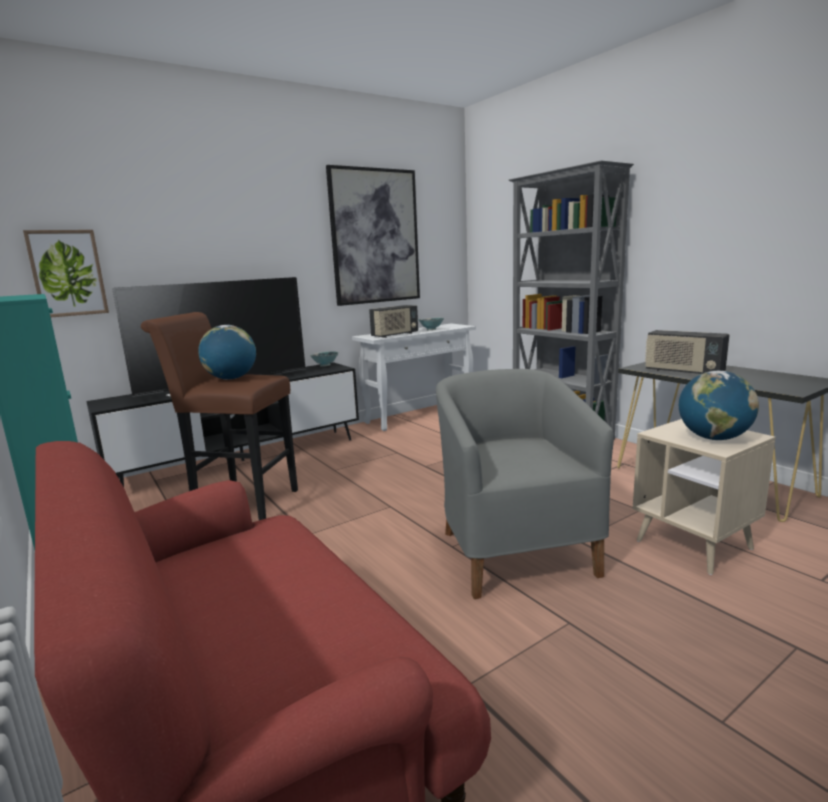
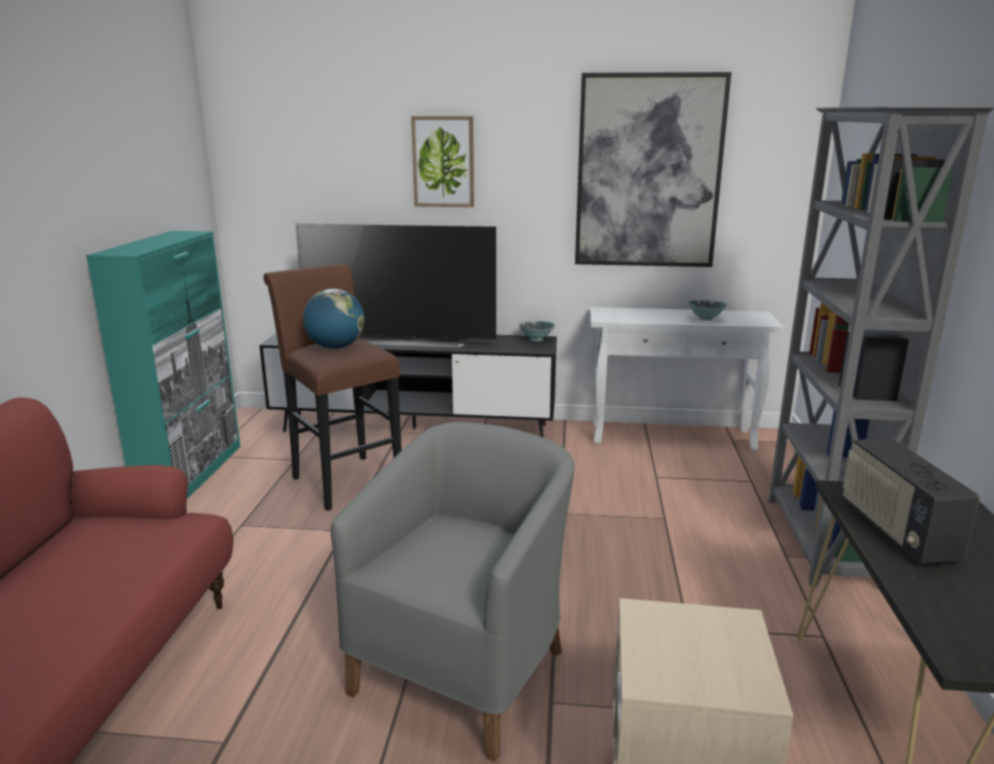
camera: 40 degrees right, 5 degrees up
(67, 273) = (279, 200): picture -> picture (443, 162)
(395, 335) = (637, 318): radio -> none
(713, 438) = (690, 662): globe -> none

